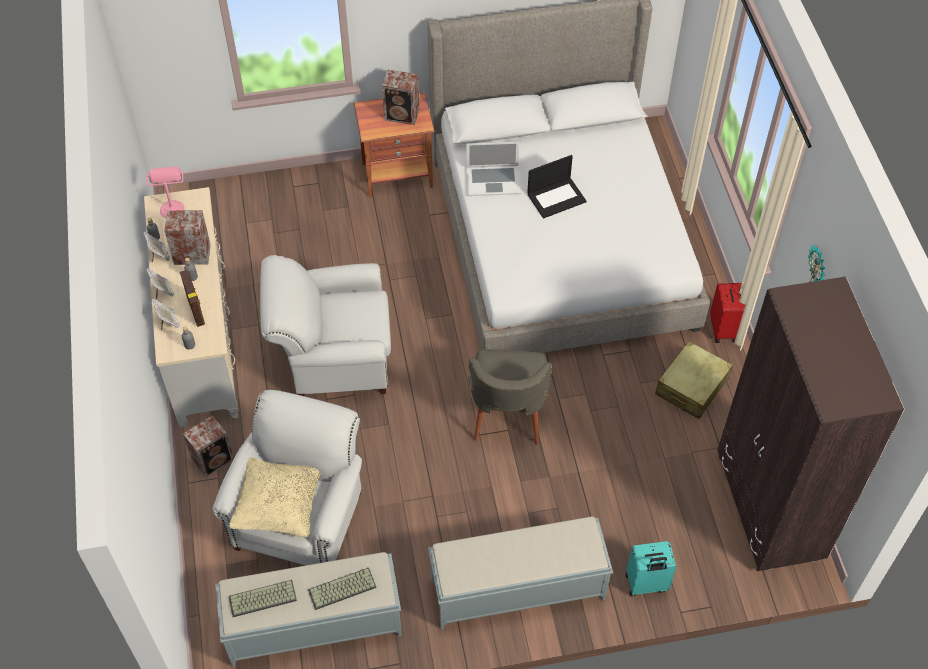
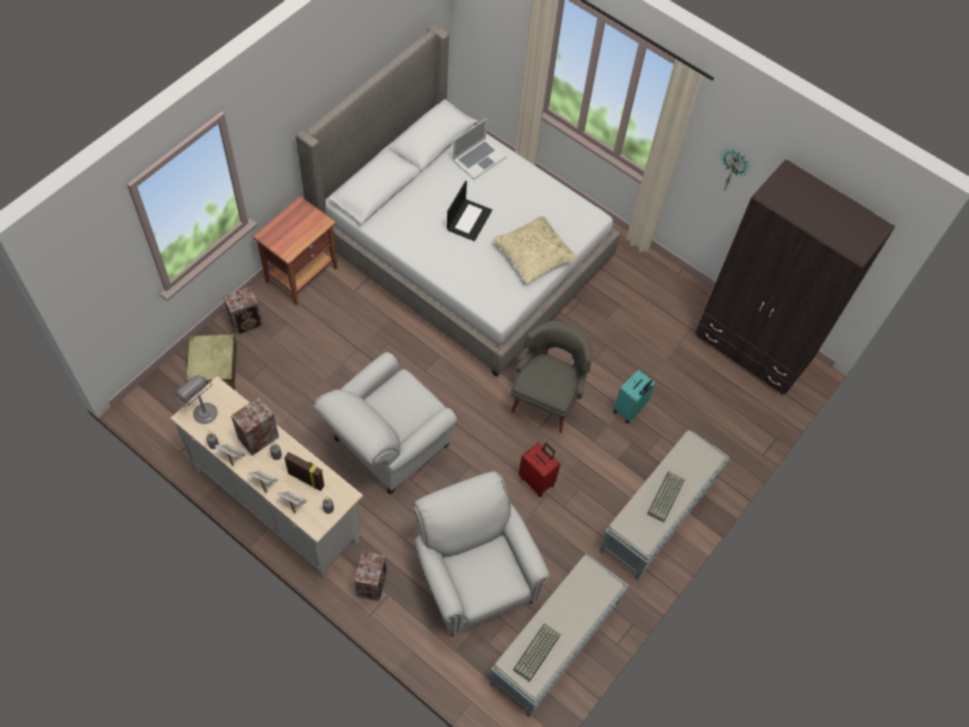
camera: 45 degrees left, 5 degrees up
(171, 205) = (201, 410): pink table lamp -> grey table lamp
(278, 502) = (482, 577): beige pillow -> beige pillow (534, 254)
(342, 590) = (582, 603): keyboard -> keyboard (666, 497)
(403, 115) = (300, 223): speaker -> speaker (247, 322)
(493, 180) = (413, 234): laptop -> laptop (479, 158)
(507, 417) = (545, 403): grey chair -> grey chair turned 120 degrees counterclockwise
(646, 584) = (728, 452): turquoise suitcase -> turquoise suitcase (630, 409)
(691, 387) = (639, 300): beige suitcase -> beige suitcase (213, 368)
(724, 329) = (624, 246): red suitcase -> red suitcase (537, 480)

